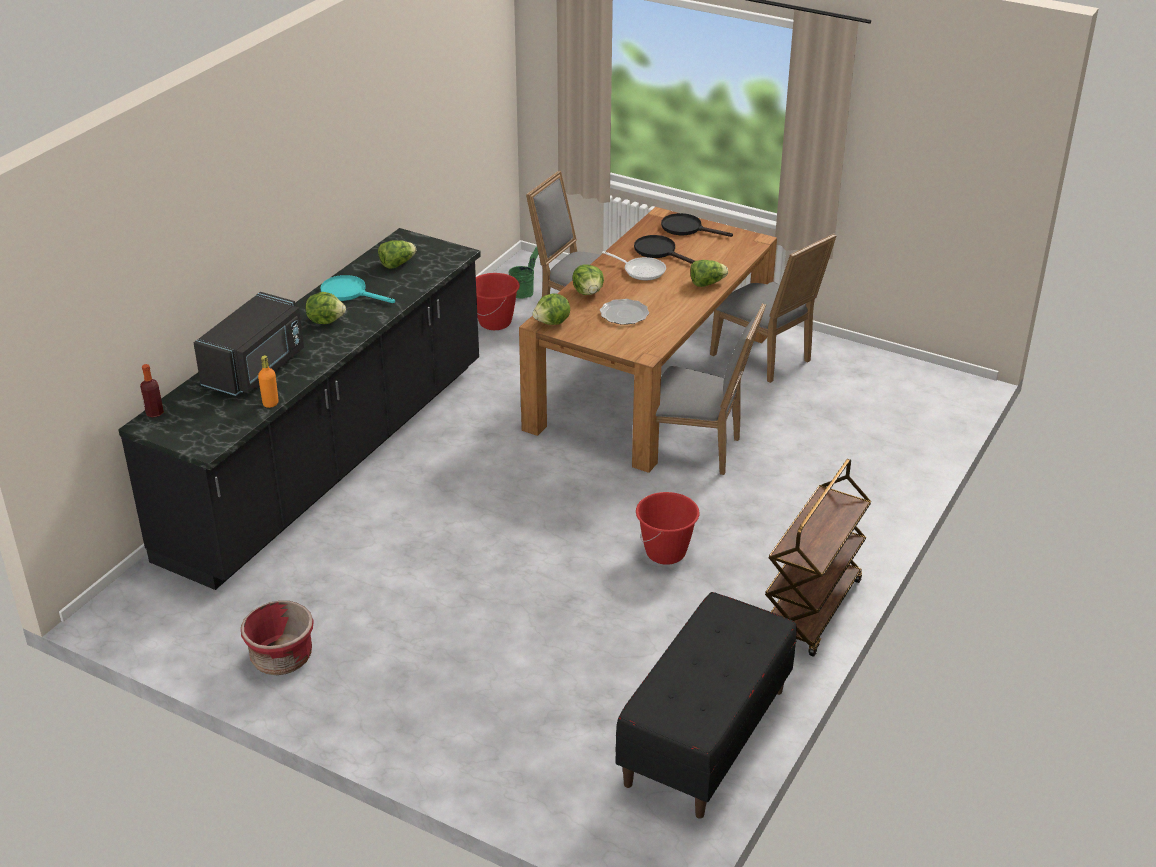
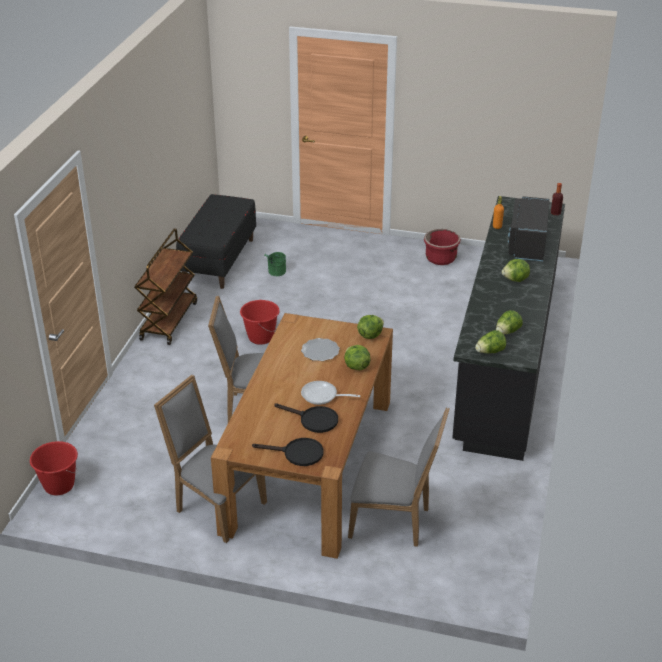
camera: 165 degrees right, 0 degrees up
(349, 292) = (519, 303): turquoise frying pan -> none
(495, 322) = (470, 504): red bucket -> red bucket (59, 486)
(524, 291) = (466, 550): green bucket -> green bucket (275, 273)
(707, 283) = (263, 391): lettuce -> lettuce (490, 352)

